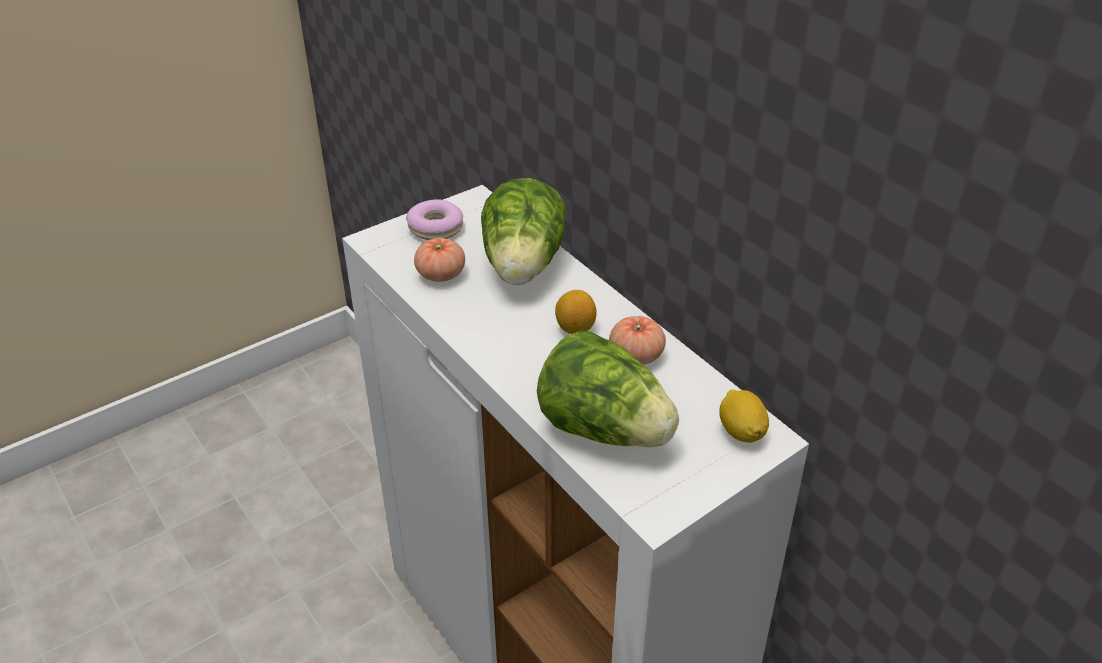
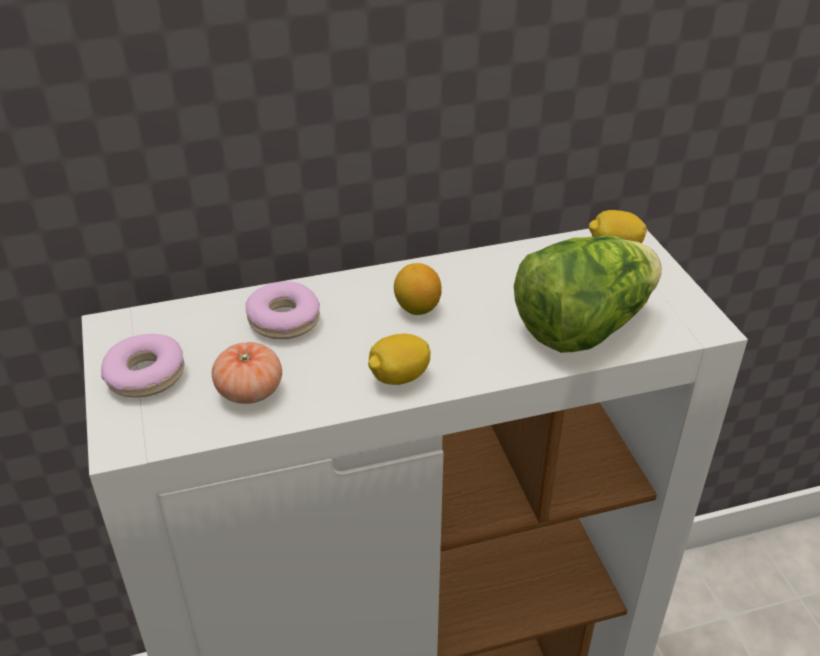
camera: 70 degrees left, 0 degrees up
(487, 338) = (398, 377): none -> lemon
(523, 267) = (284, 320): lettuce -> donut
(636, 355) = (481, 279): tomato -> none

